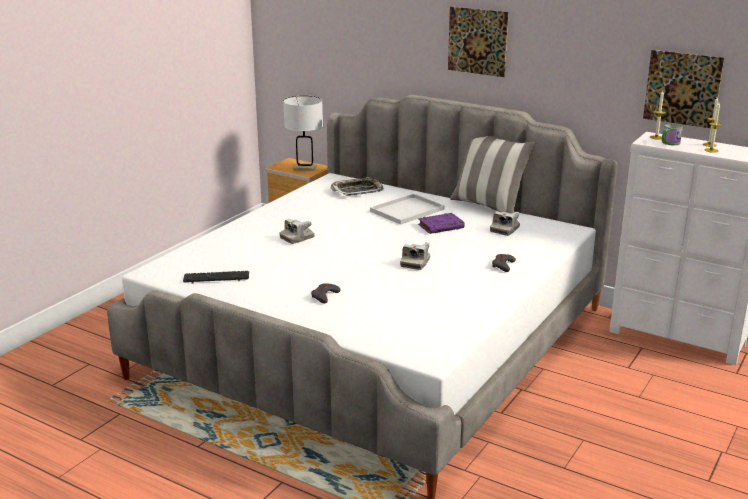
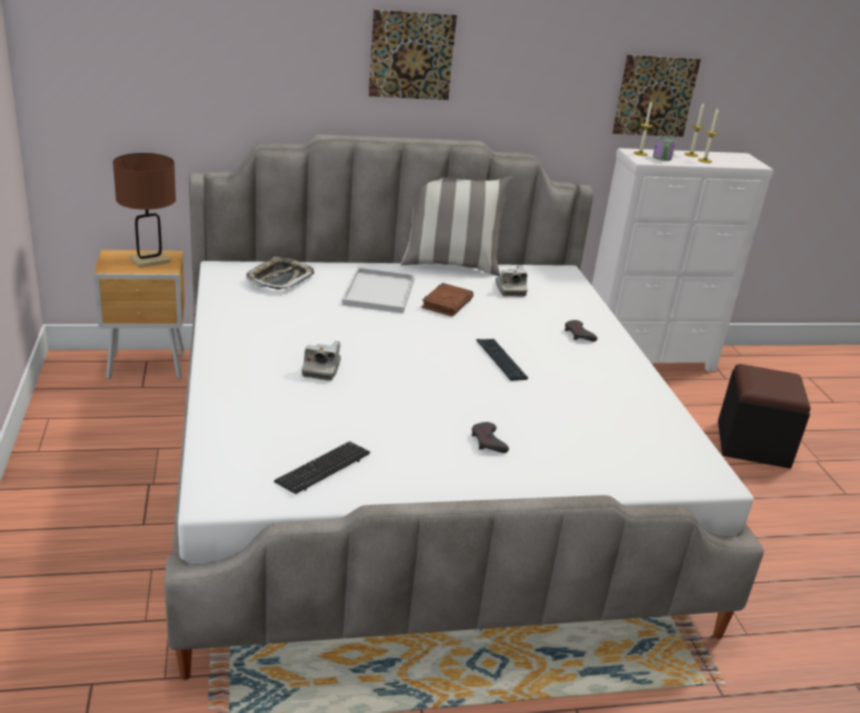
camera: 45 degrees left, 5 degrees up
(305, 167) = (150, 260): white table lamp -> brown table lamp
(415, 263) = (501, 360): camera -> keyboard
(441, 226) = (447, 303): purple book -> brown book
(675, 419) = (753, 444): none -> black ottoman

